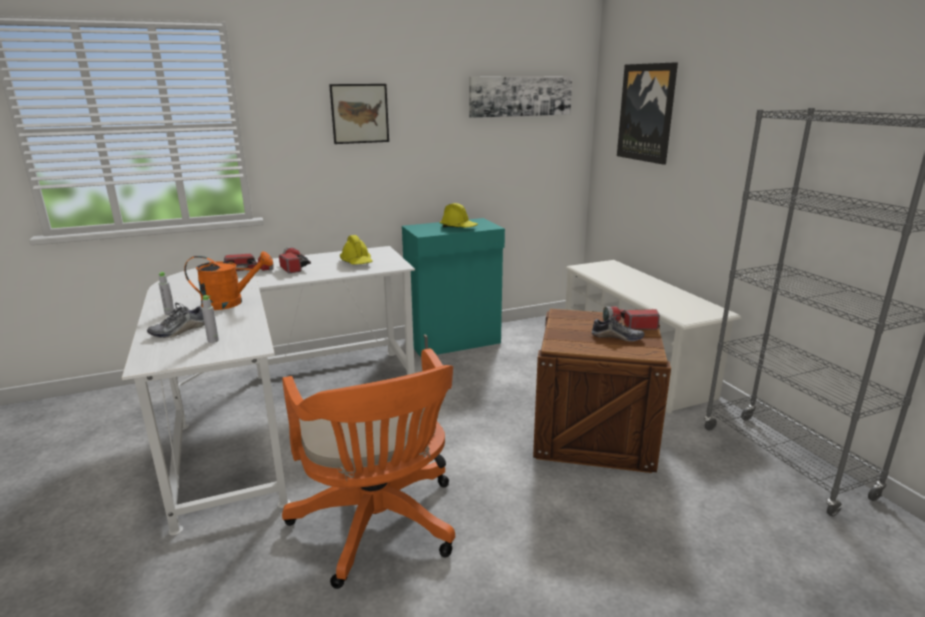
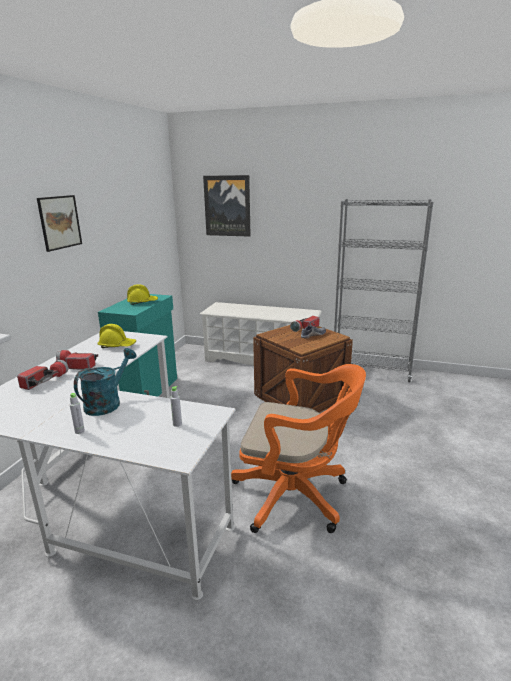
camera: 50 degrees left, 0 degrees up
(179, 330) = (130, 433): shoe -> none
(230, 302) = (107, 403): orange watering can -> turquoise watering can
(520, 96) = (143, 199): picture -> none

